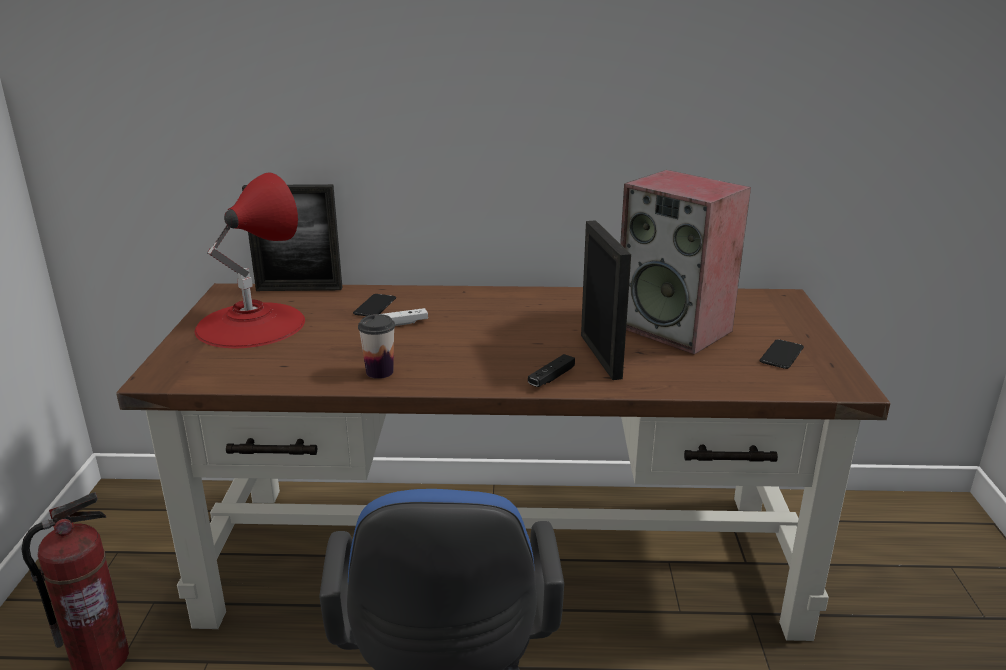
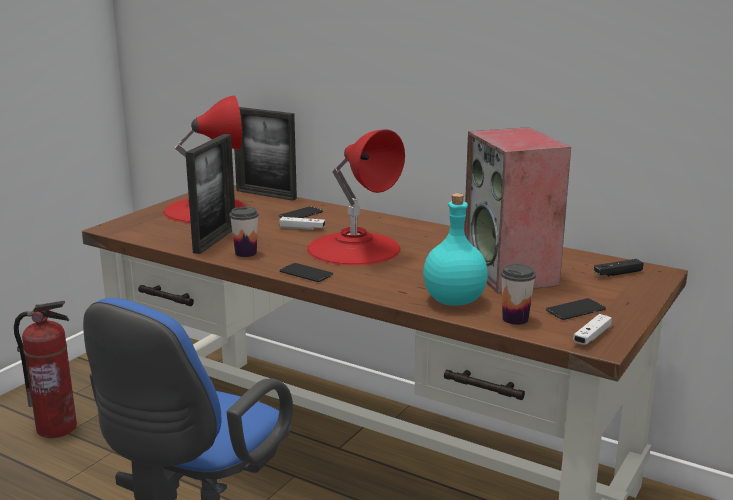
camera: 30 degrees right, 5 degrees down
(483, 381) = (306, 273): none -> phone
(490, 336) = (354, 248): none -> red table lamp
(551, 378) = (358, 282): black game controller -> black game controller (618, 273)
(600, 356) = (417, 278): picture frame -> picture frame (215, 240)
(669, 374) = (453, 301): none -> turquoise bottle
(749, 379) = (515, 319): none -> cup
(832, 380) = (592, 336): none -> white game controller

